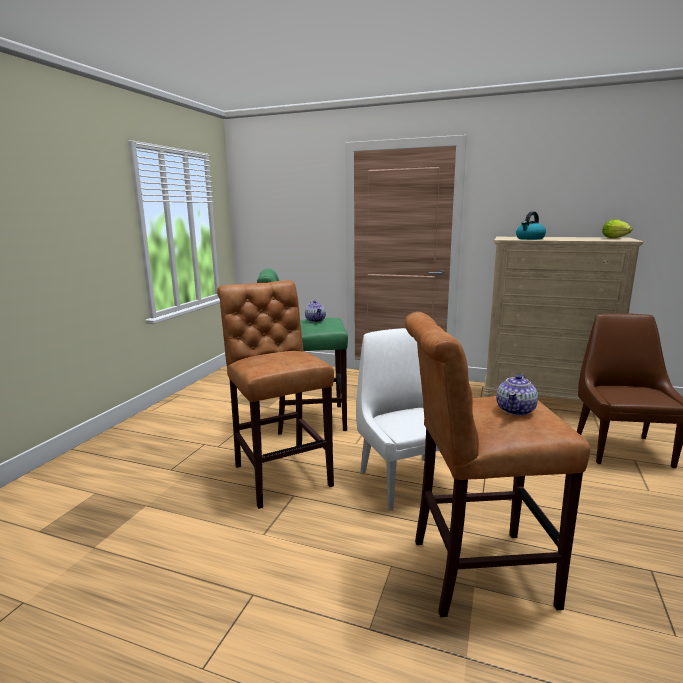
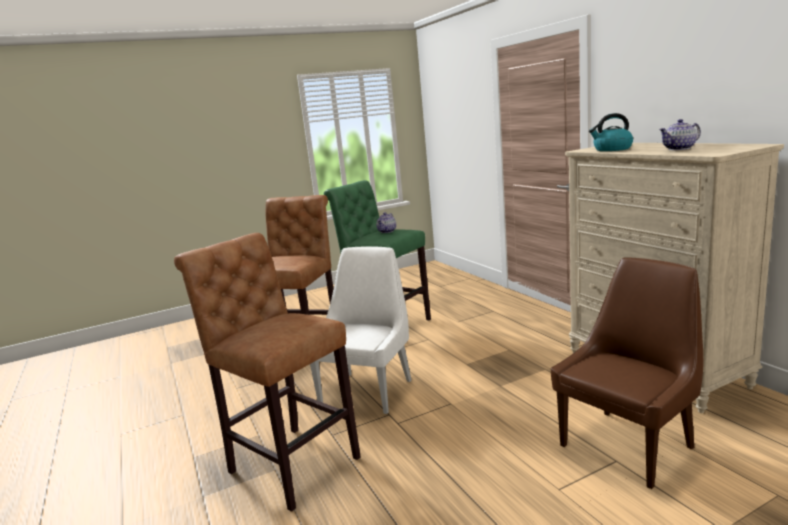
camera: 45 degrees right, 0 degrees up
(516, 410) = (279, 326): teapot -> teapot (679, 148)
(616, 238) = (733, 148): lettuce -> none

